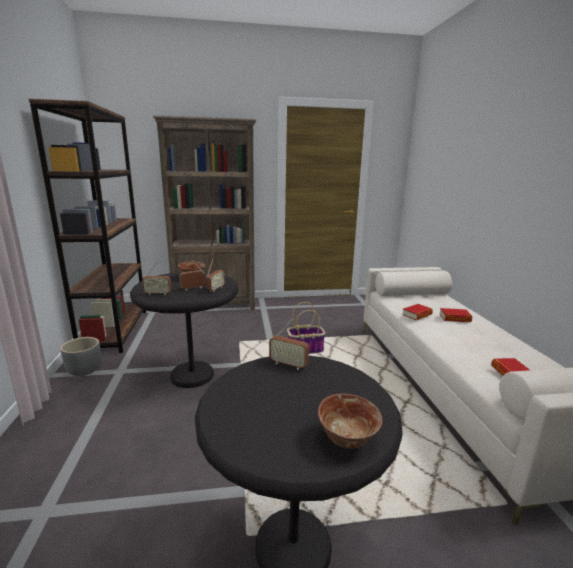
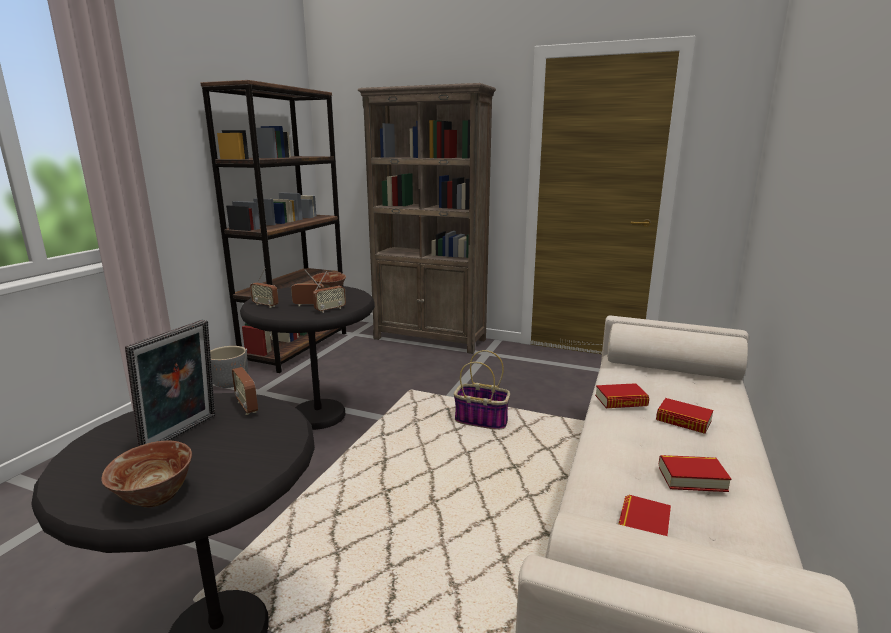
camera: 30 degrees right, 0 degrees up
(281, 395) = (183, 434): none -> picture frame
(494, 344) = (692, 478): none -> book

